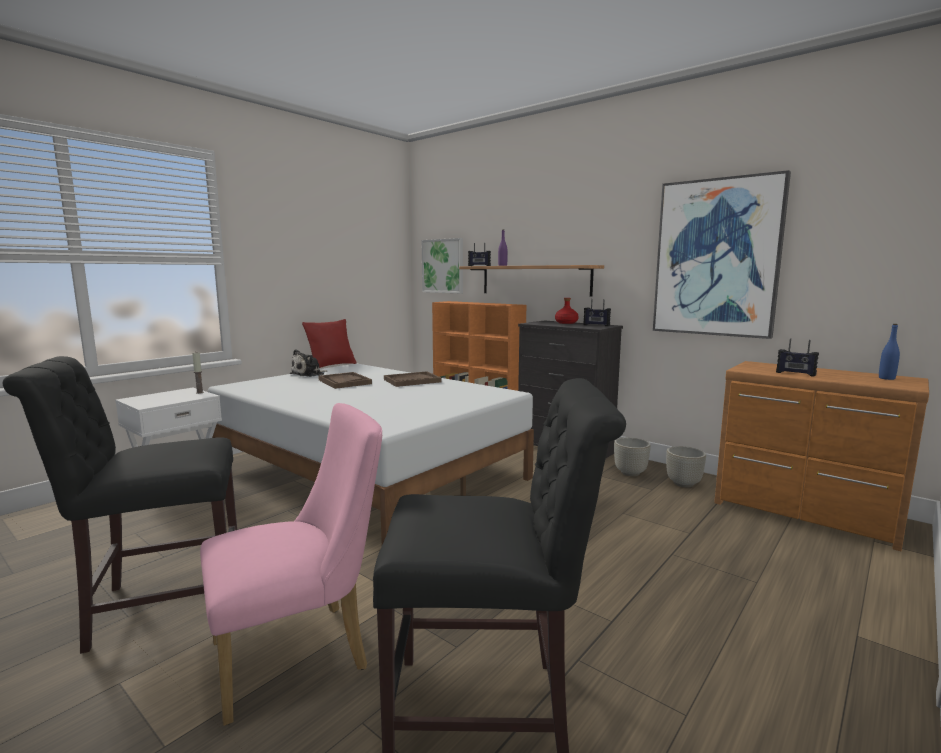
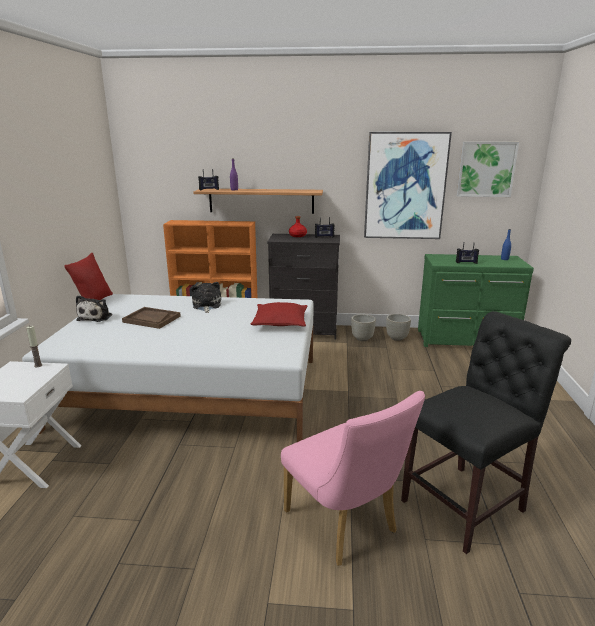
camera: 35 degrees left, 10 degrees up
(159, 605) = (204, 550): black chair -> none
(302, 653) = (345, 526): pink chair -> pink chair turned 120 degrees clockwise
(412, 381) = (206, 305): brown tray -> plush toy
(443, 266) = (159, 187): picture -> picture (486, 169)
(450, 403) = (280, 322): none -> red pillow
(806, 513) = (467, 340): brown dresser -> green dresser

